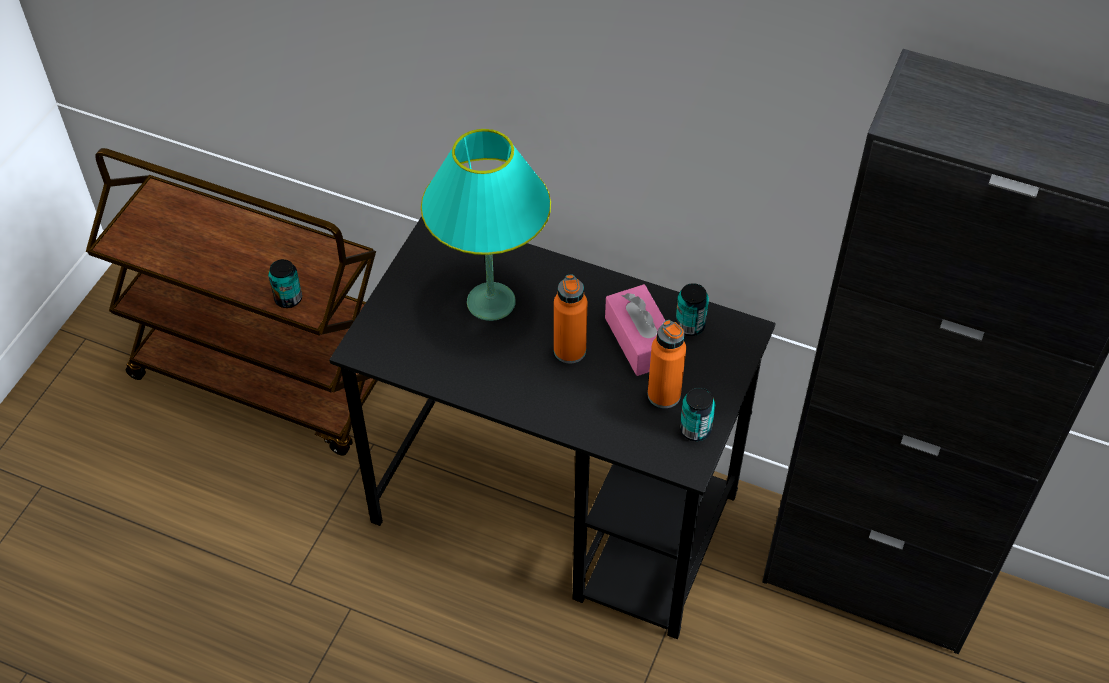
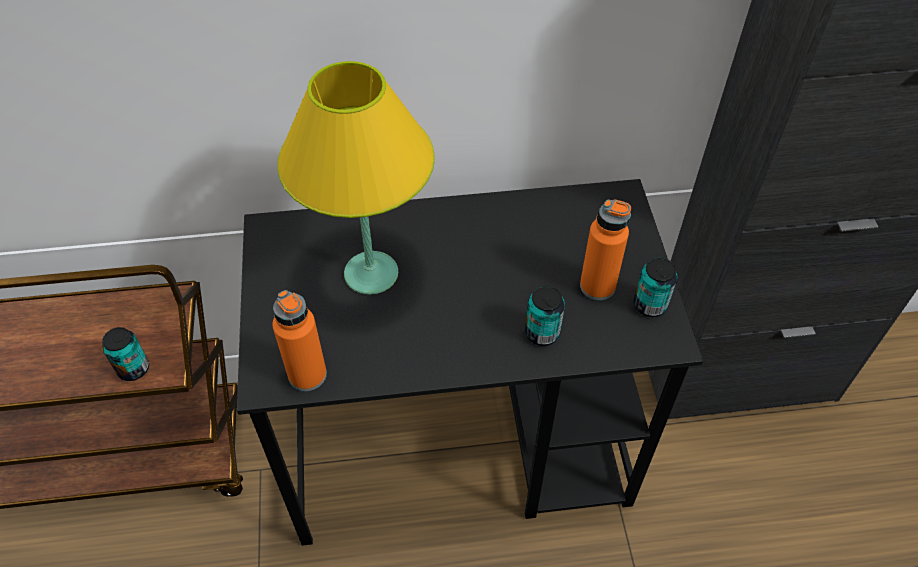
camera: 30 degrees left, 0 degrees up
(491, 302) = (372, 273): turquoise table lamp -> yellow table lamp
(569, 350) = (480, 285): orange bottle -> orange bottle (307, 374)
(639, 340) = (537, 246): pink tissue box -> none
(689, 325) = (571, 213): can -> can (542, 333)

